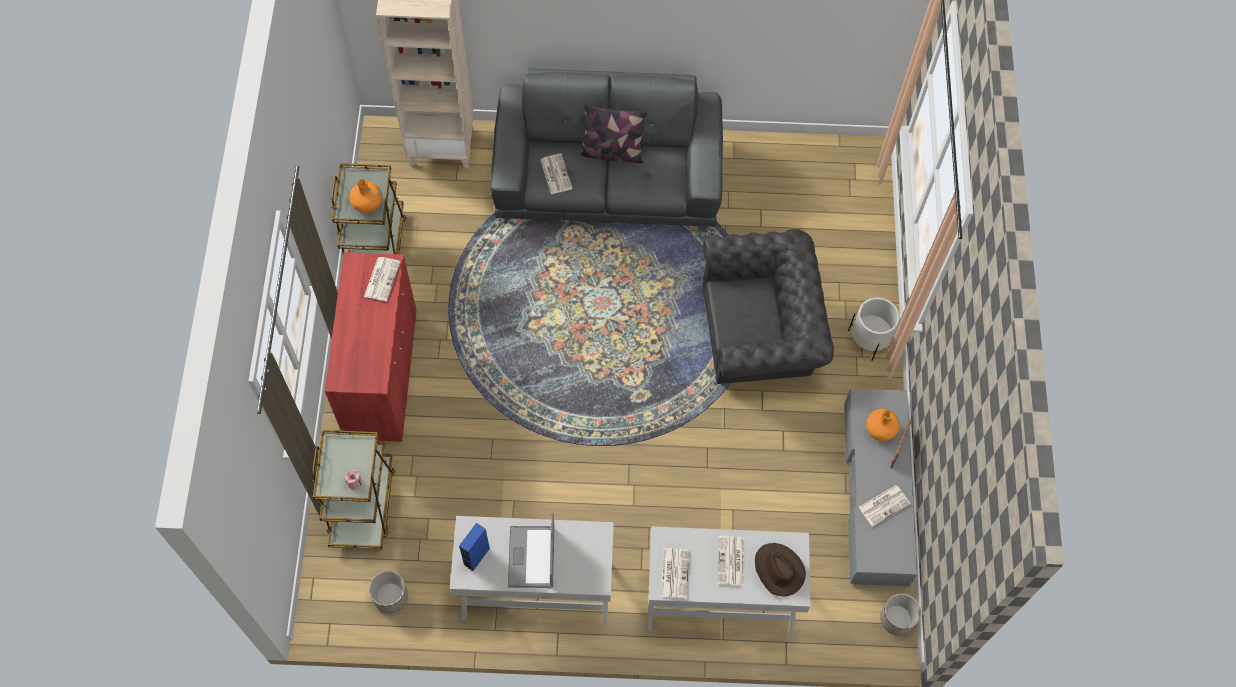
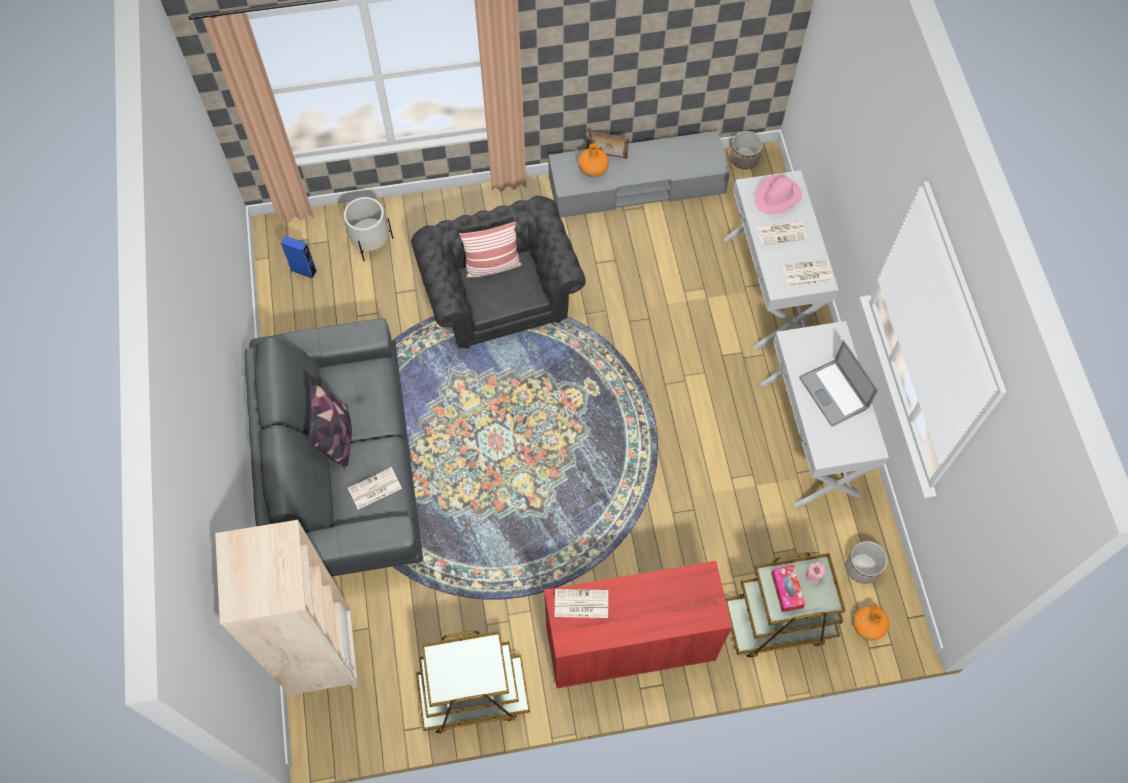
camera: 100 degrees left, 0 degrees up
(348, 455) = (786, 590): none -> tissue box
(367, 204) = (477, 658): orange vase -> orange vase (867, 626)
(476, 556) = (849, 440): blue speaker -> blue speaker (304, 270)
(531, 557) = (833, 393): laptop -> laptop turned 75 degrees clockwise
(769, 306) = (492, 266): none -> pillow
(778, 570) = (777, 197): brown hat -> pink hat
(869, 340) = (485, 207): white planter -> white planter (371, 243)
(884, 505) = (663, 159): newspaper -> none

